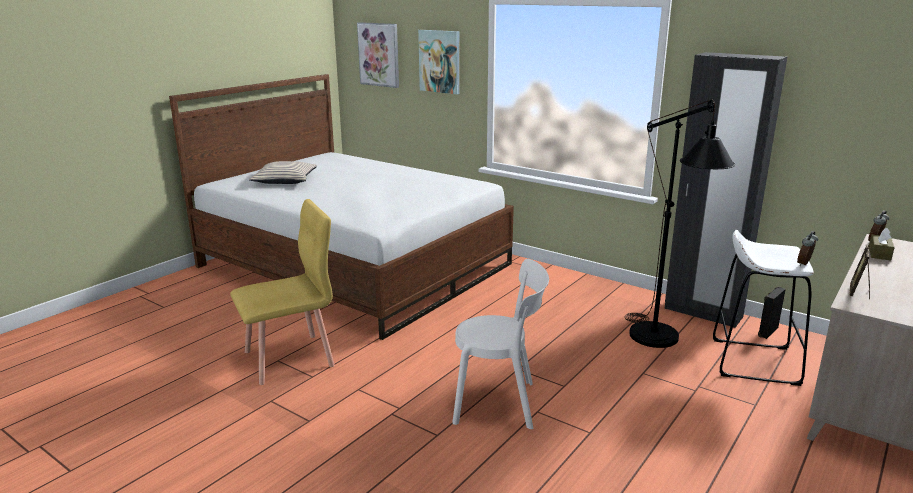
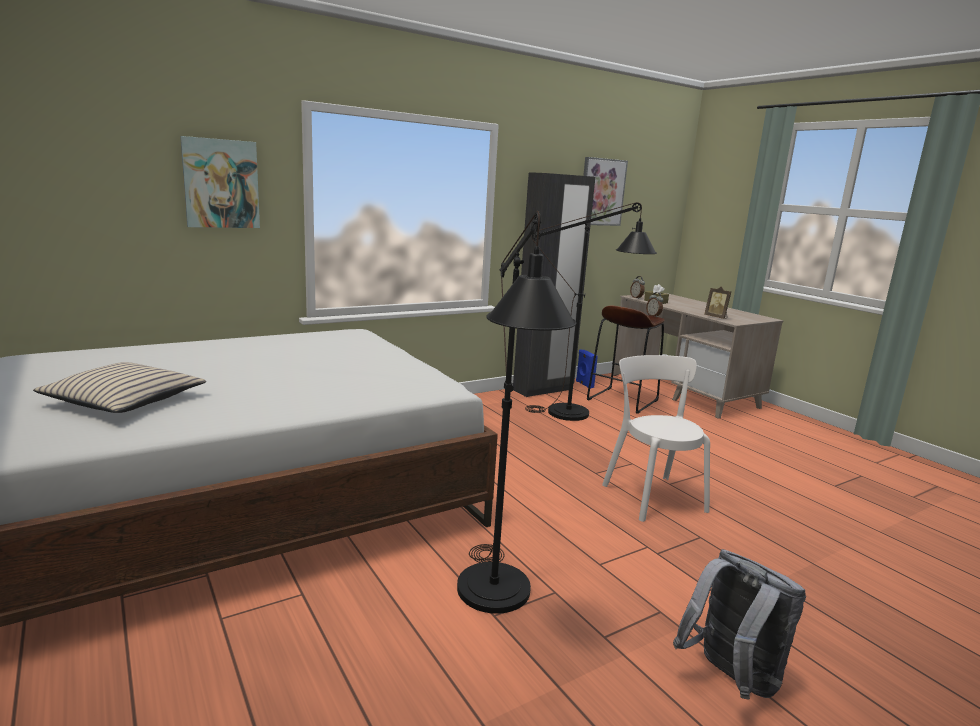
camera: 70 degrees left, 5 degrees down
(242, 454) = (730, 679): none -> grey backpack
(290, 358) = (496, 603): yellow chair -> black floor lamp
(379, 54) = (82, 173): picture -> picture (601, 192)
(499, 402) = (651, 495): white chair -> white chair turned 45 degrees counterclockwise
(754, 361) = (622, 400): white stool -> brown stool
(767, 331) = (584, 384): black speaker -> blue speaker

